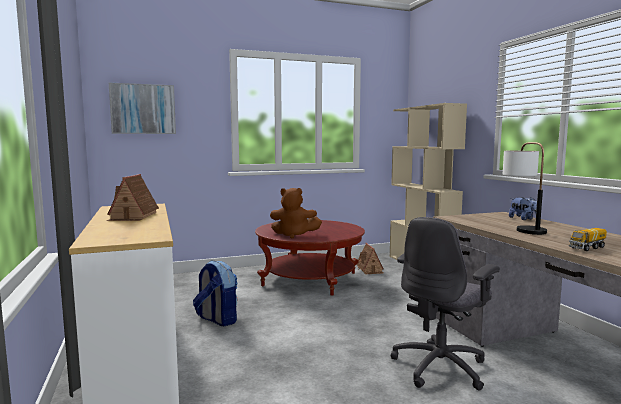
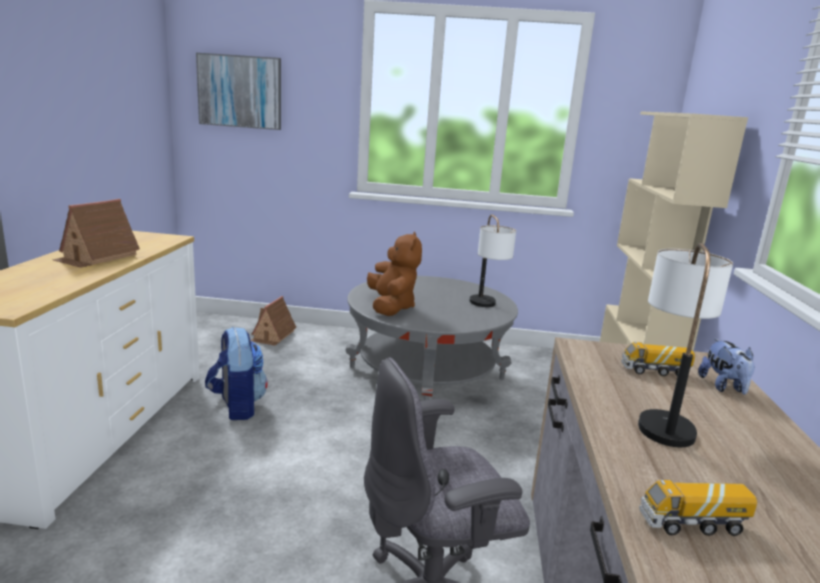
camera: 25 degrees right, 10 degrees up
(294, 235) = (391, 307): brown plush toy -> brown plush toy turned 135 degrees counterclockwise
(310, 279) = (426, 373): red coffee table -> grey coffee table
(343, 227) = (486, 307): none -> table lamp
(370, 269) = (535, 379): toy house -> toy house (273, 335)
(492, 219) = (654, 371): none -> toy truck

